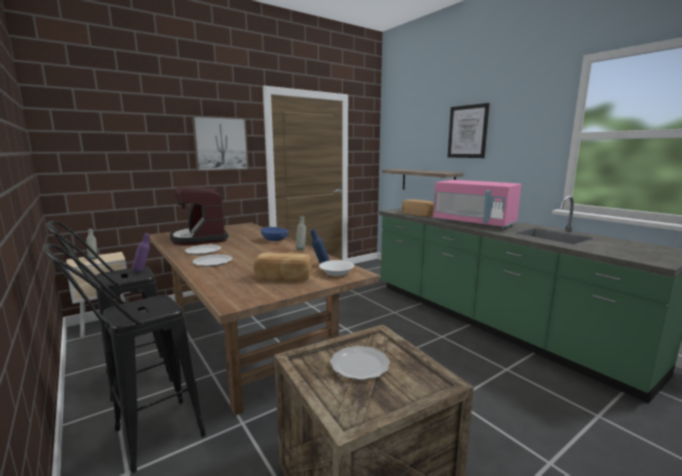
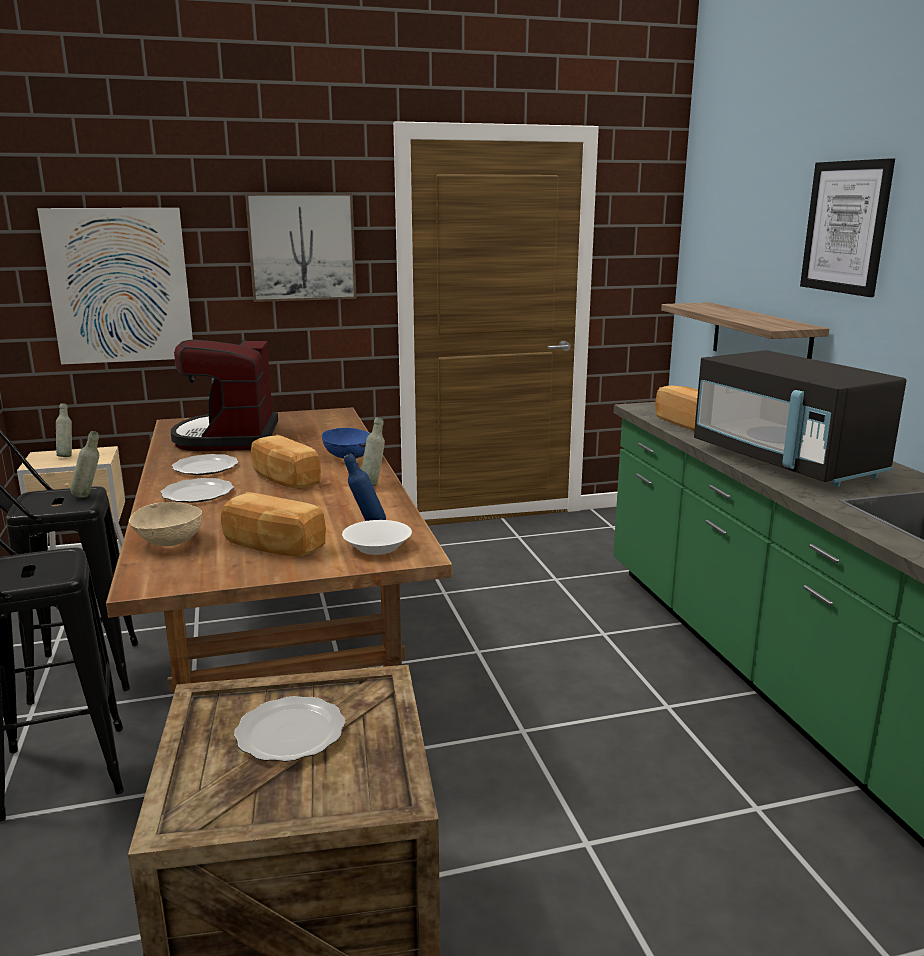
camera: 20 degrees right, 5 degrees up
(122, 163) = (120, 286): none -> picture
(143, 271) = (89, 496): purple bottle -> grey bottle
(222, 284) = (168, 542): none -> beige bowl
(253, 252) = (284, 479): none -> bread
(474, 223) = (786, 462): pink microwave -> black microwave

